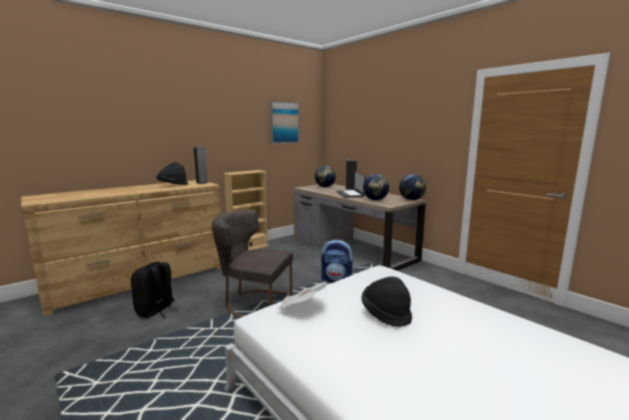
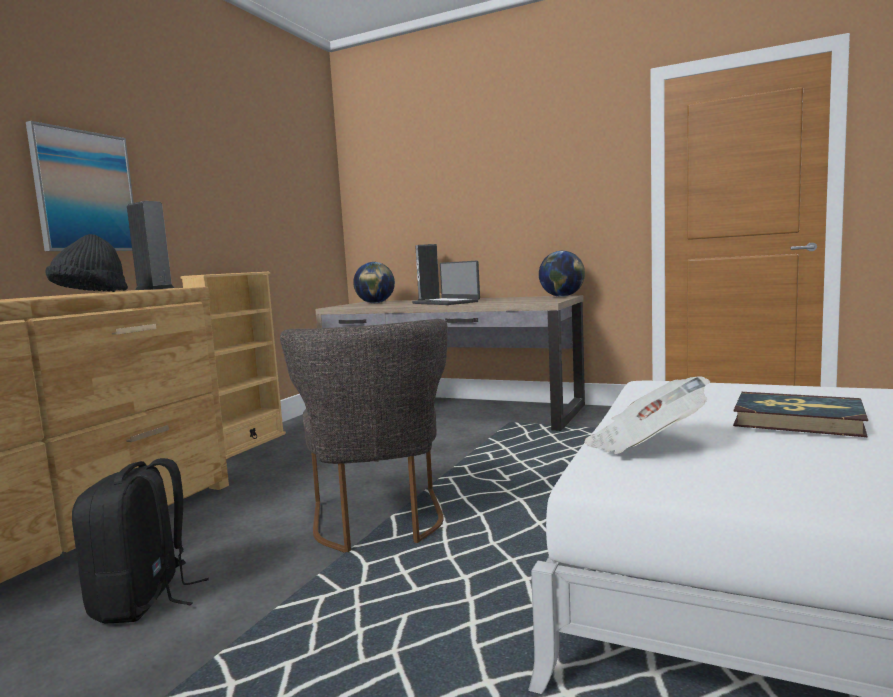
camera: 25 degrees left, 5 degrees down
(254, 303) = (379, 523): grey chair -> grey chair turned 90 degrees counterclockwise
(284, 122) = (281, 179): picture -> picture (84, 191)
(337, 280) = (489, 454): backpack -> none
(375, 200) = (507, 301): globe -> none
(386, 314) = (797, 419): black hat -> book

